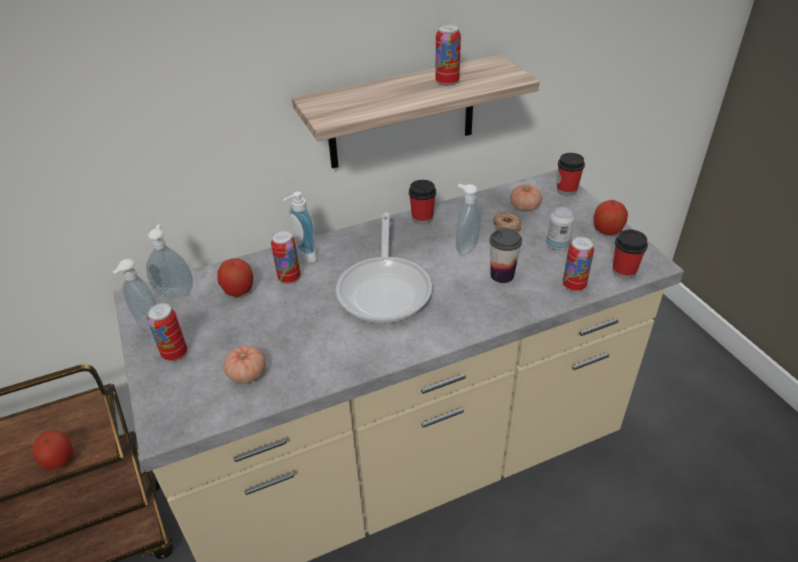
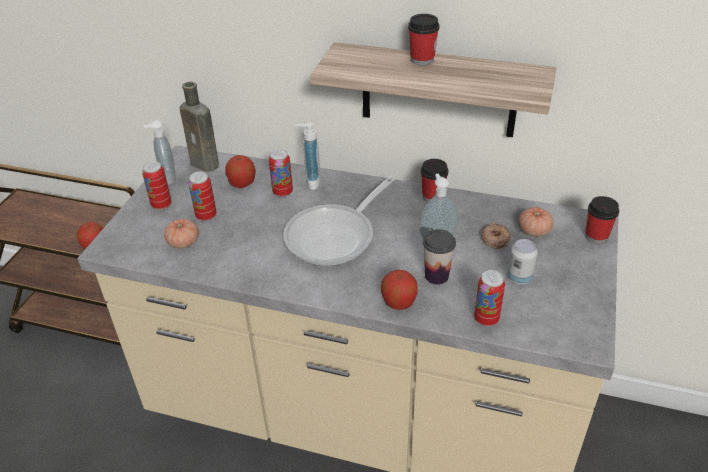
camera: 40 degrees right, 0 degrees up
(176, 292) = (206, 164): soap dispenser -> brown bottle
(447, 82) = (465, 74): can -> can (206, 216)
(607, 231) = (584, 292): apple -> apple (399, 302)
(624, 271) = (550, 334): cup -> cup (422, 60)

